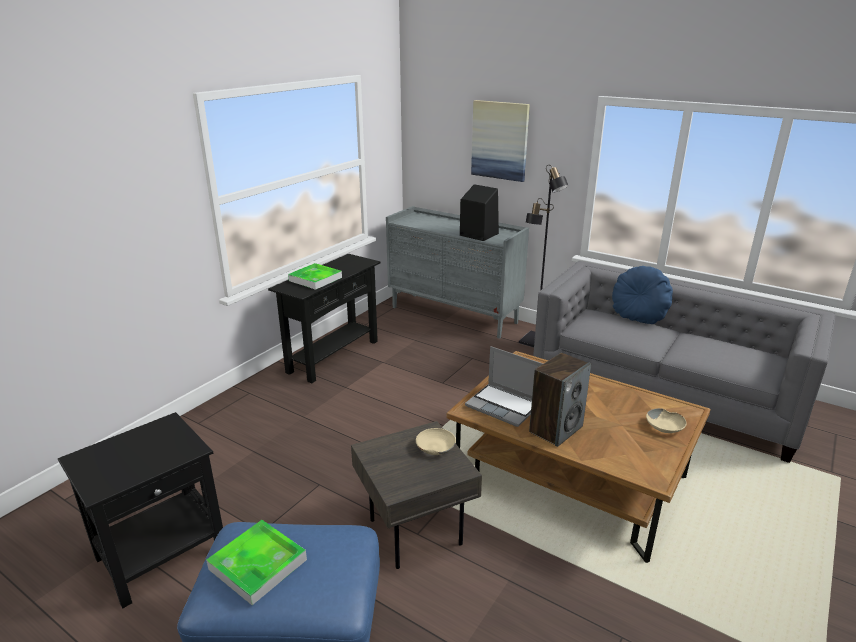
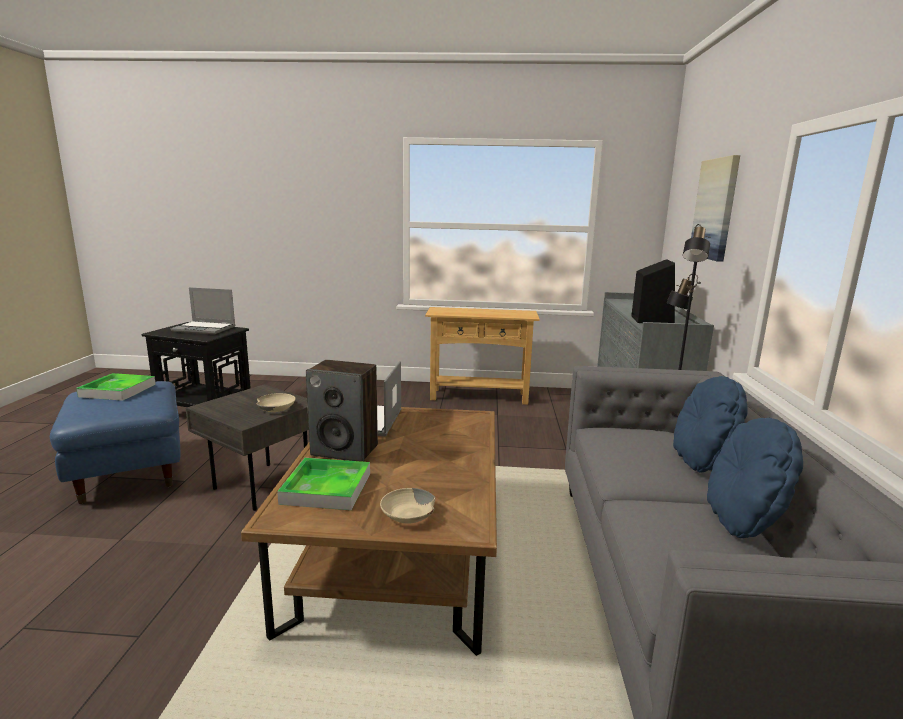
camera: 60 degrees right, 10 degrees down
(136, 445) = (205, 329): none -> laptop
(315, 279) = (466, 311): tray -> tray (326, 488)
(333, 356) = (479, 396): black console table -> beige console table
(705, 336) = (742, 523): none -> blue pillow

